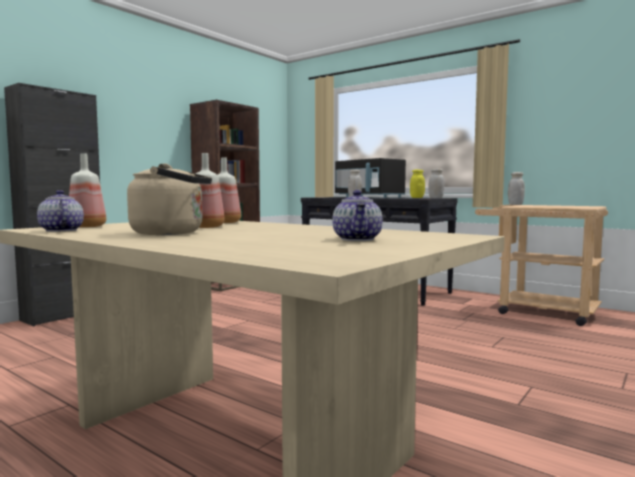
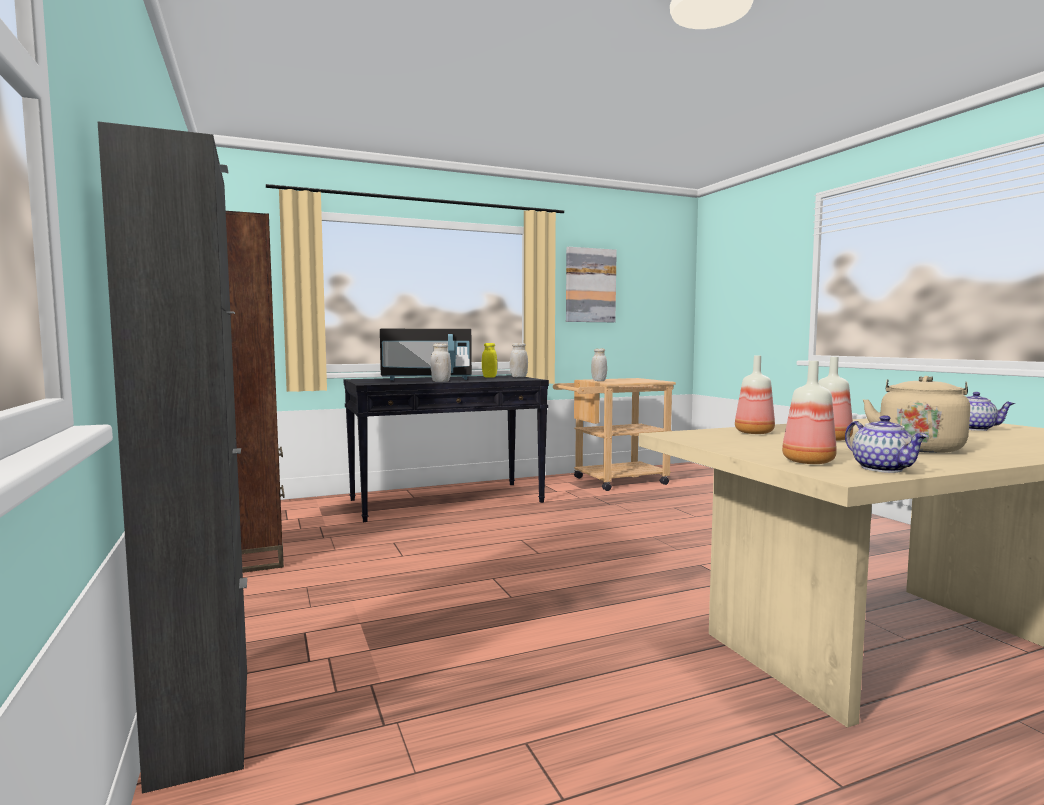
camera: 60 degrees left, 0 degrees up
(60, 230) = (883, 469): teapot -> teapot turned 105 degrees counterclockwise
(560, 108) = (590, 285): none -> picture

